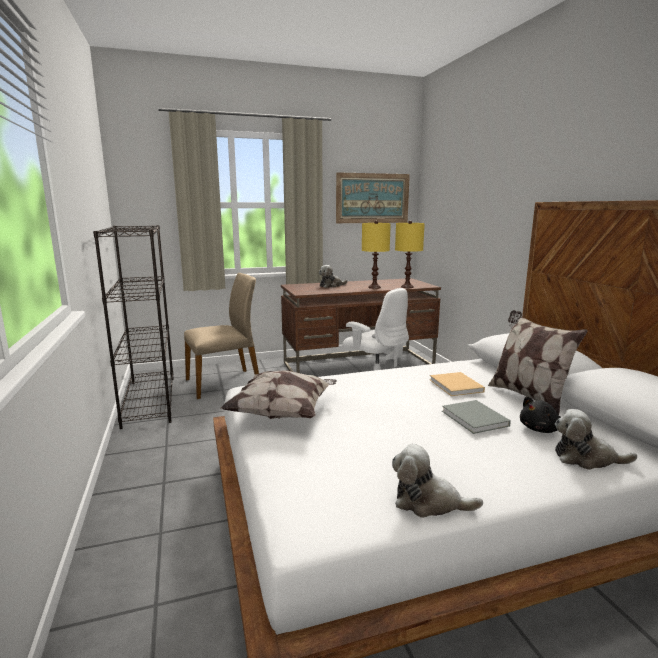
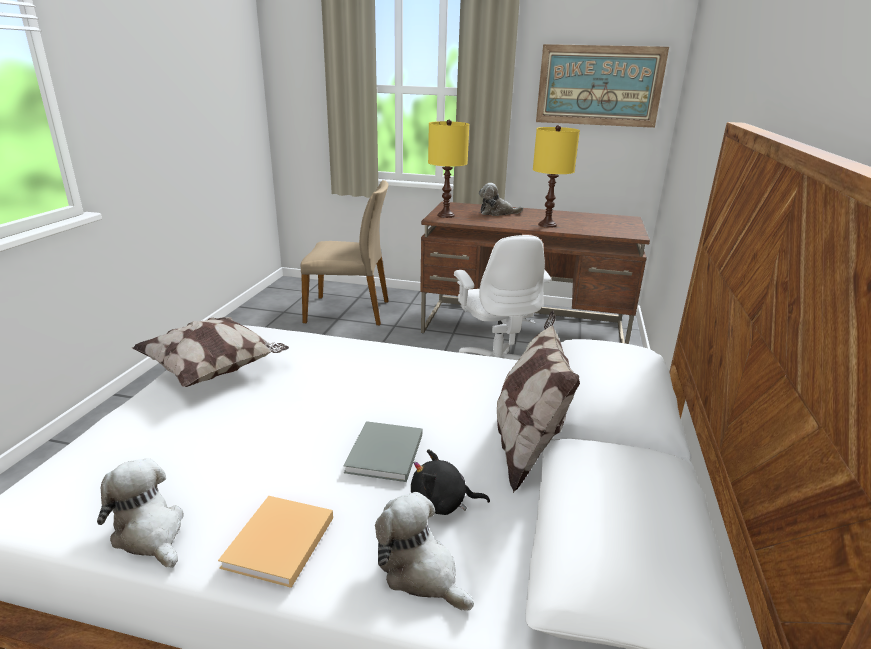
camera: 30 degrees right, 10 degrees up
(149, 400) = (261, 312): black bookcase -> none
(407, 287) = (595, 231): yellow table lamp -> yellow table lamp (445, 215)
(456, 386) = (451, 400): beige book -> beige book (277, 544)

